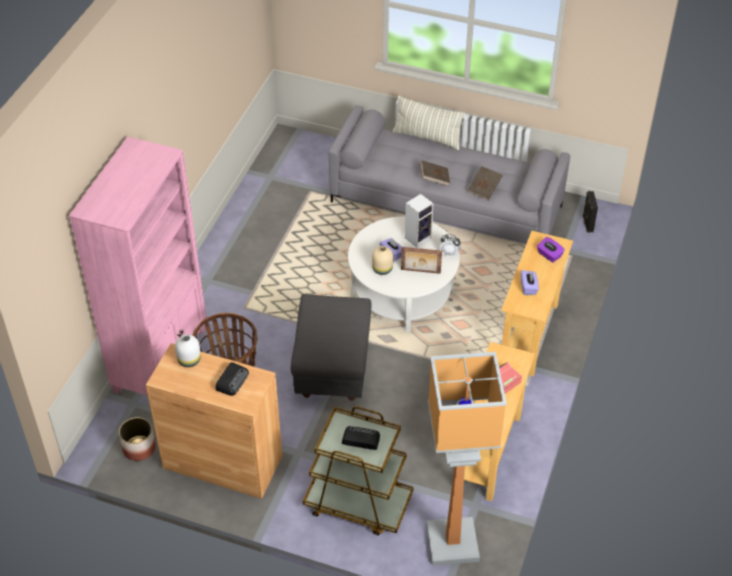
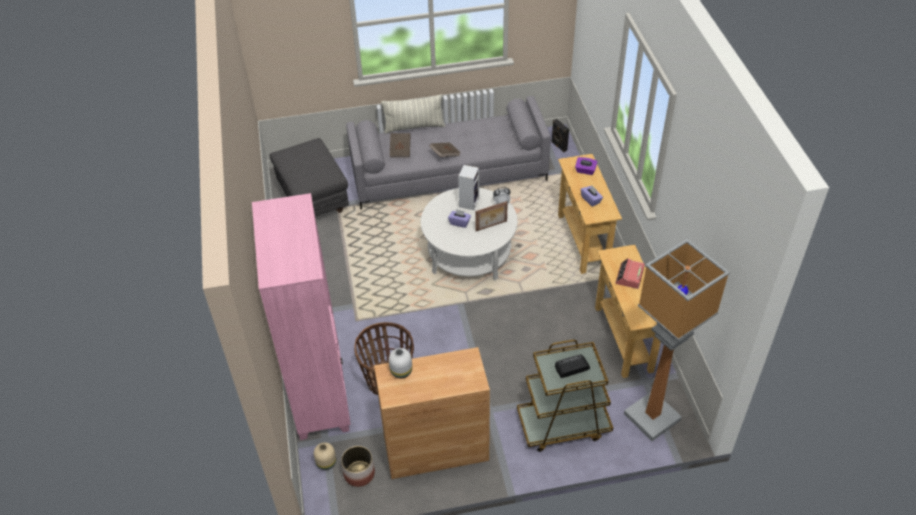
camera: 30 degrees left, 0 degrees up
(232, 380) = (450, 370): radio -> none
(333, 370) = (464, 334): grey ottoman -> grey ottoman (314, 200)
(381, 269) = (461, 237): beige vase -> beige vase (326, 463)
(484, 189) = (487, 147): brown book -> brown book (400, 150)

